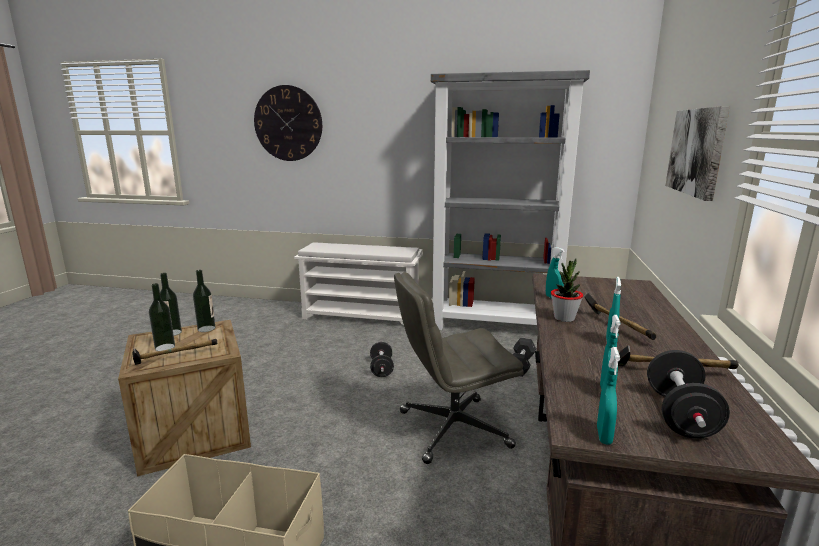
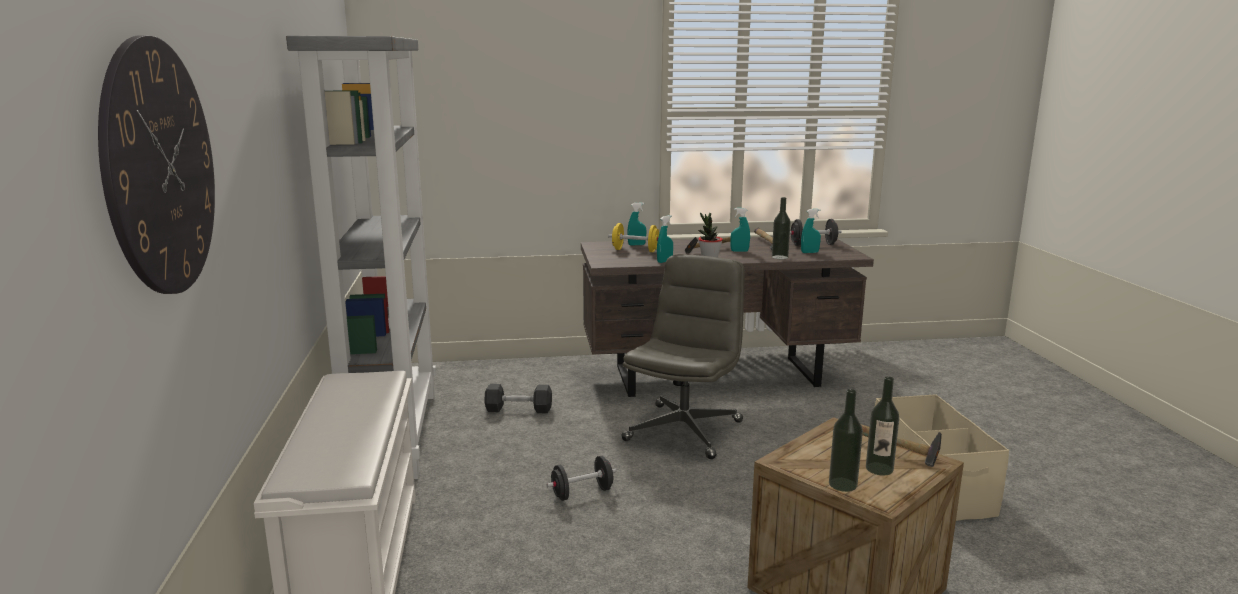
camera: 110 degrees left, 0 degrees up
(206, 329) = (802, 465): bottle -> bottle (779, 257)
(452, 429) = (684, 430): grey office chair -> grey office chair turned 120 degrees counterclockwise
(604, 435) = (852, 253): turquoise spray bottle -> turquoise spray bottle (636, 245)
(608, 294) = (635, 250): none -> yellow dumbbell
(696, 151) = (557, 125): picture -> none

